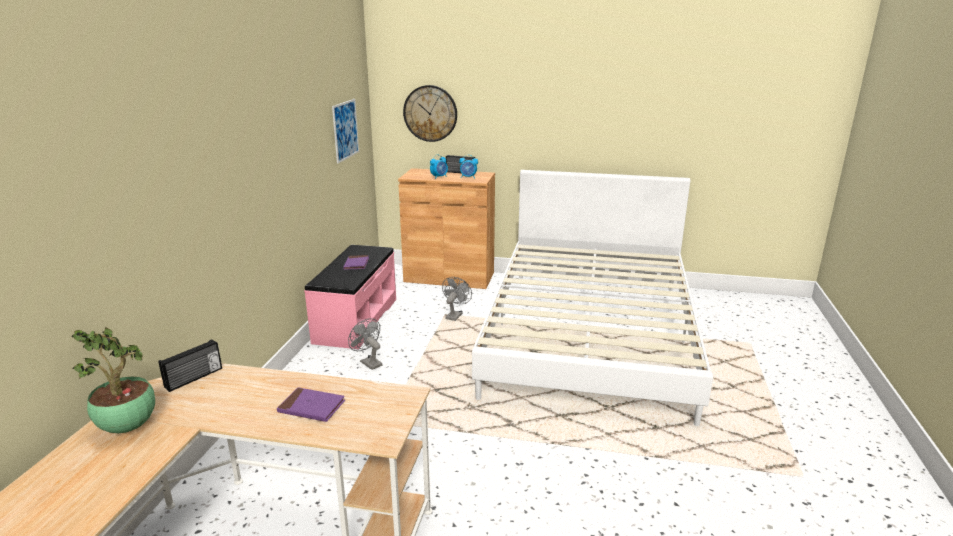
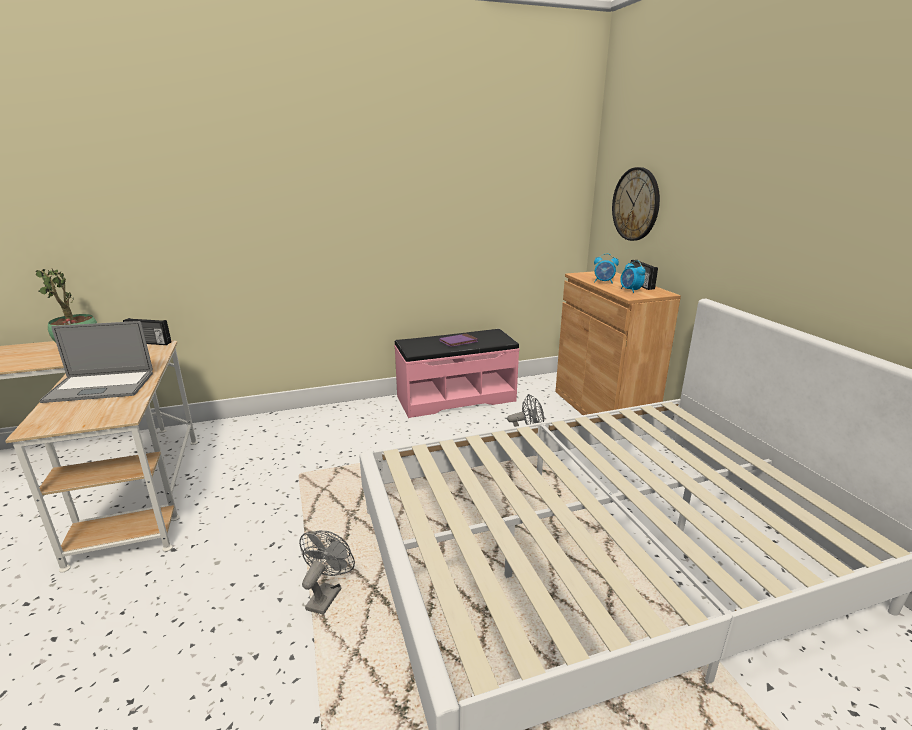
camera: 60 degrees right, 0 degrees up
(311, 407) = (100, 387): purple book -> laptop
(345, 130) = (522, 208): picture -> none
(368, 362) = (390, 430): grey fan -> grey fan (326, 594)

